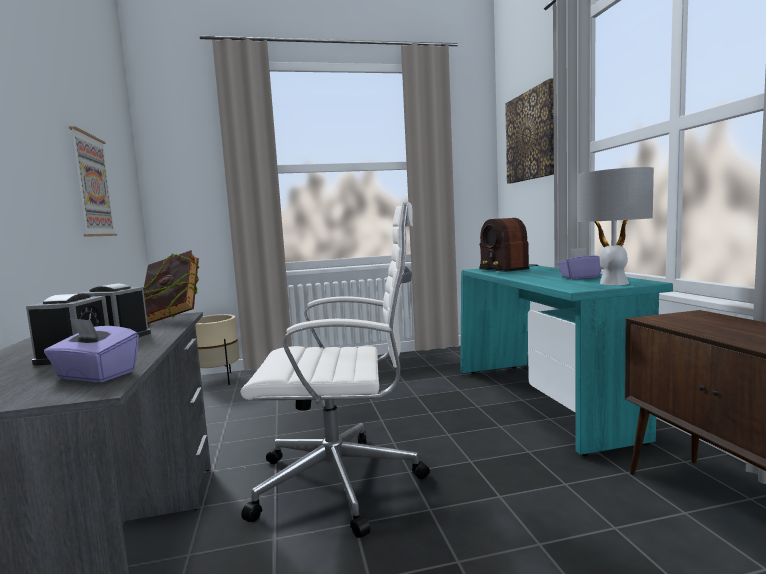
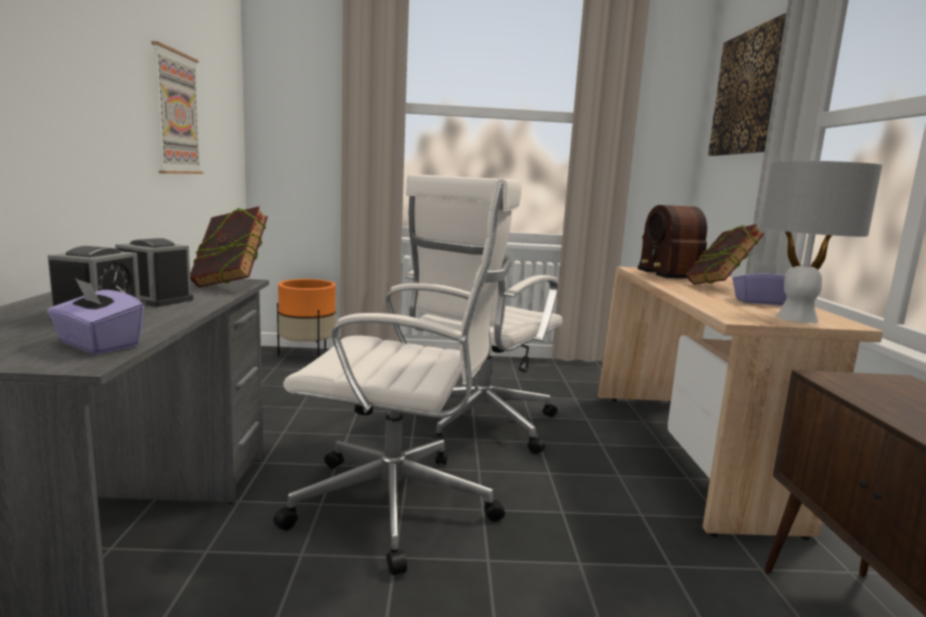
camera: 10 degrees right, 5 degrees up
(217, 380) = (307, 356): beige planter -> orange planter
(378, 408) = (477, 424): none -> white office chair
(542, 401) = (689, 454): turquoise desk -> beige desk
(544, 273) = (719, 287): none -> book

